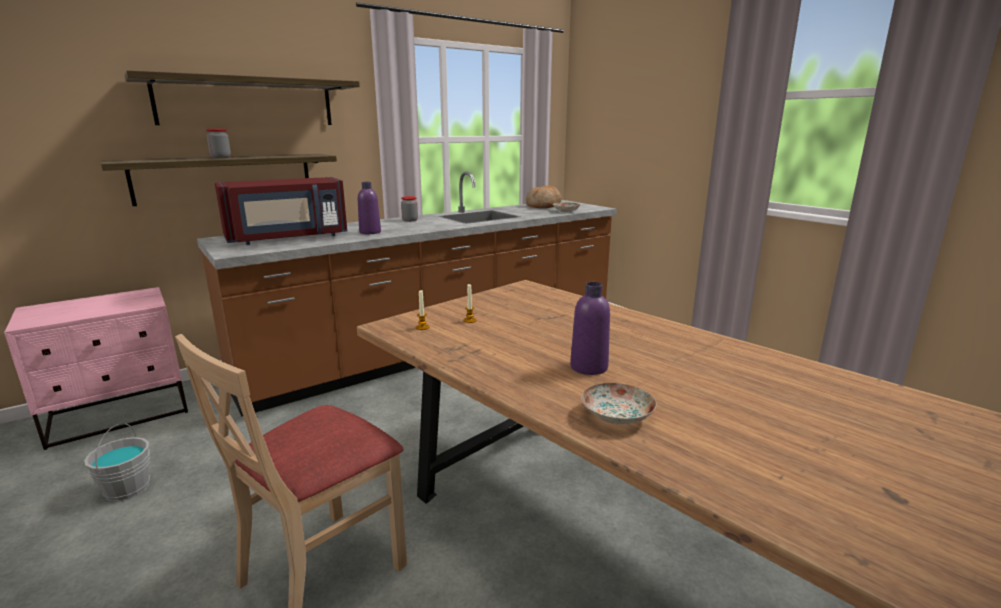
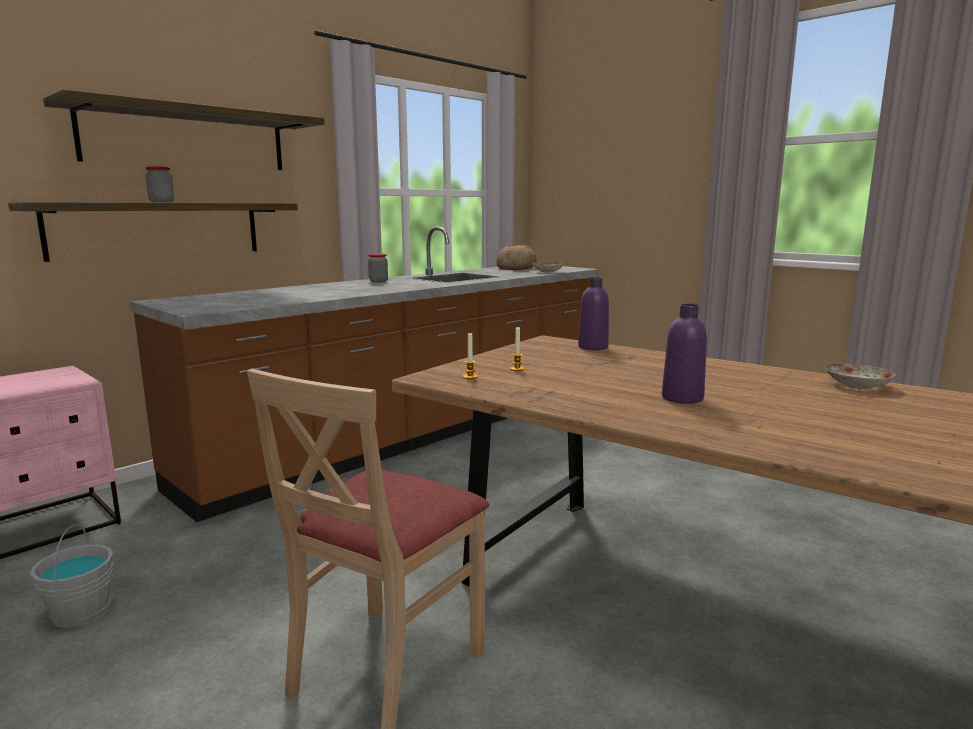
camera: 10 degrees left, 5 degrees down
(288, 238) = (250, 298): red microwave -> none
(370, 232) = (345, 291): purple bottle -> purple bottle (593, 347)
(617, 415) = (747, 431): plate -> plate (857, 385)

